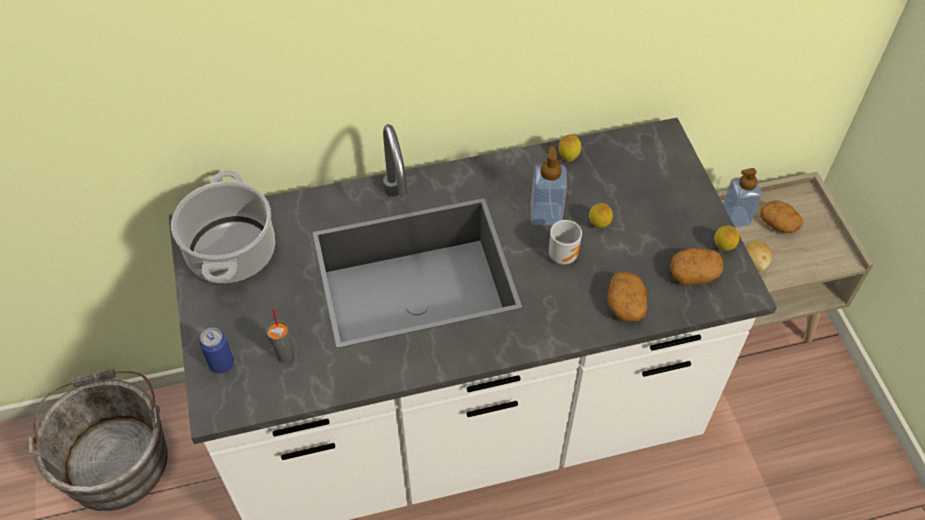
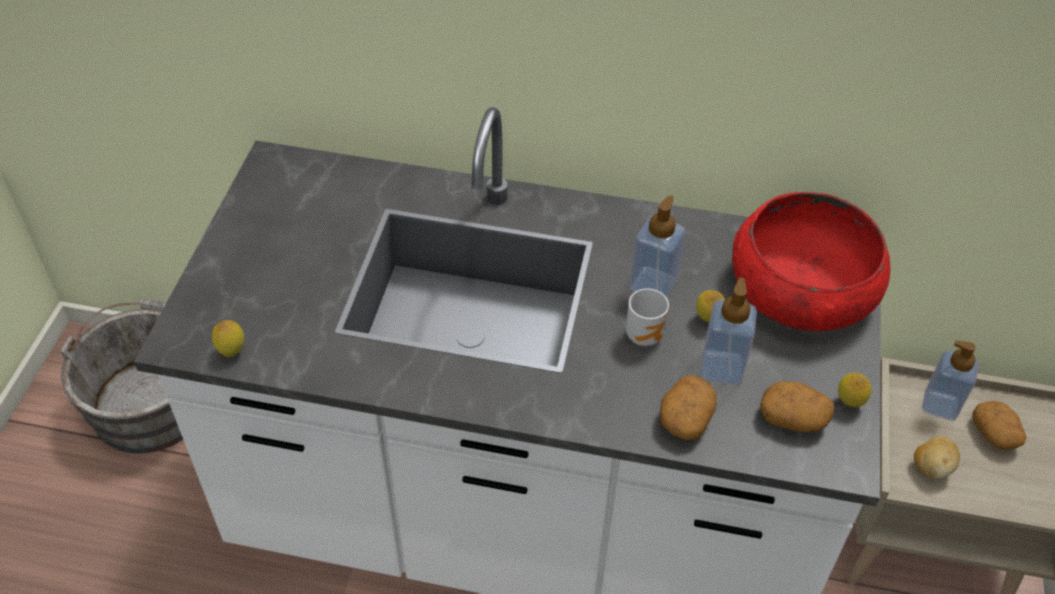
camera: 25 degrees right, 5 degrees down
(222, 364) = (210, 301): can -> none
(231, 251) = (292, 197): cooking pot -> none
(285, 355) = (277, 319): grey cup -> none
(568, 158) = (717, 235): lemon -> lemon (232, 351)
(627, 257) = (721, 367): none -> soap dispenser
(648, 177) = (802, 289): none -> red bowl

